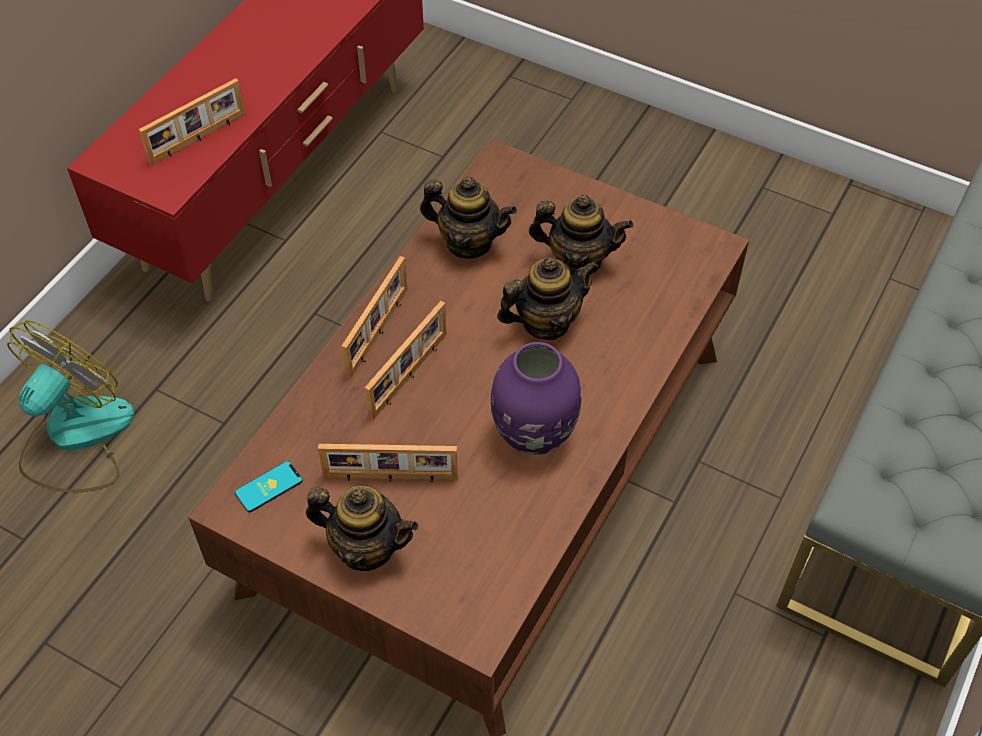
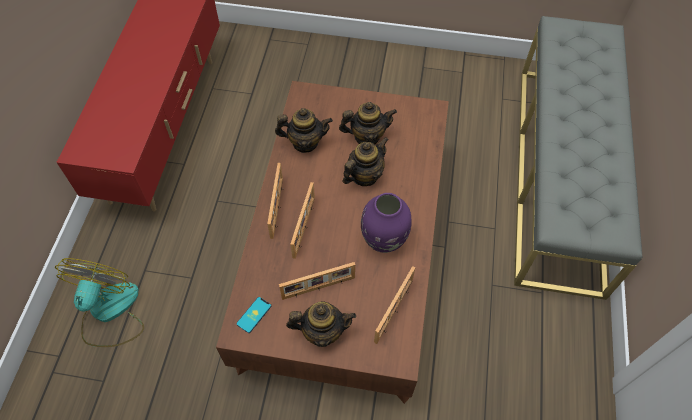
camera: 20 degrees left, 5 degrees up
(198, 139) = (129, 124): picture frame -> picture frame (394, 311)

